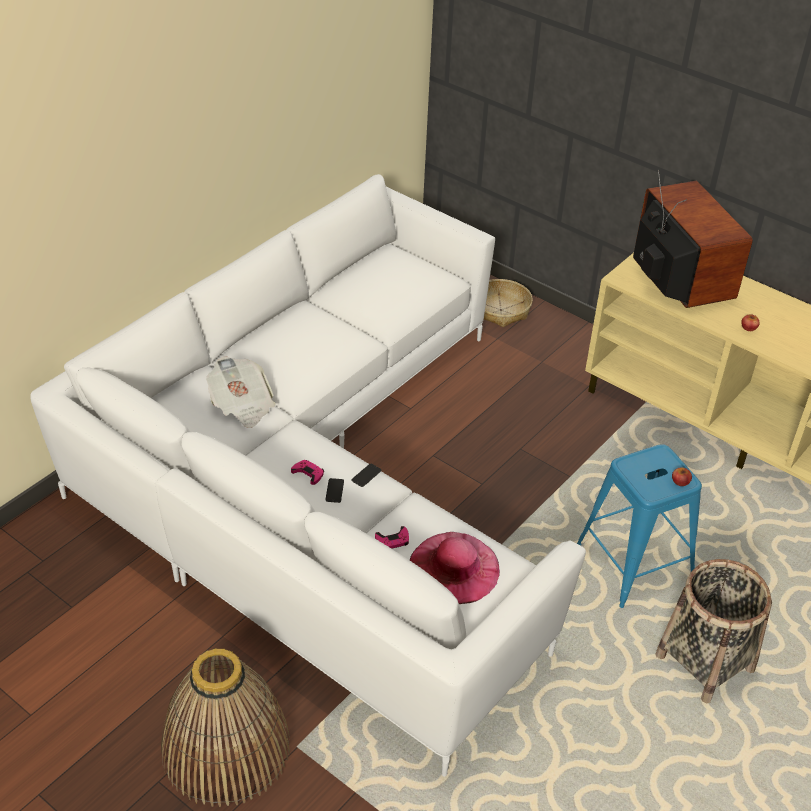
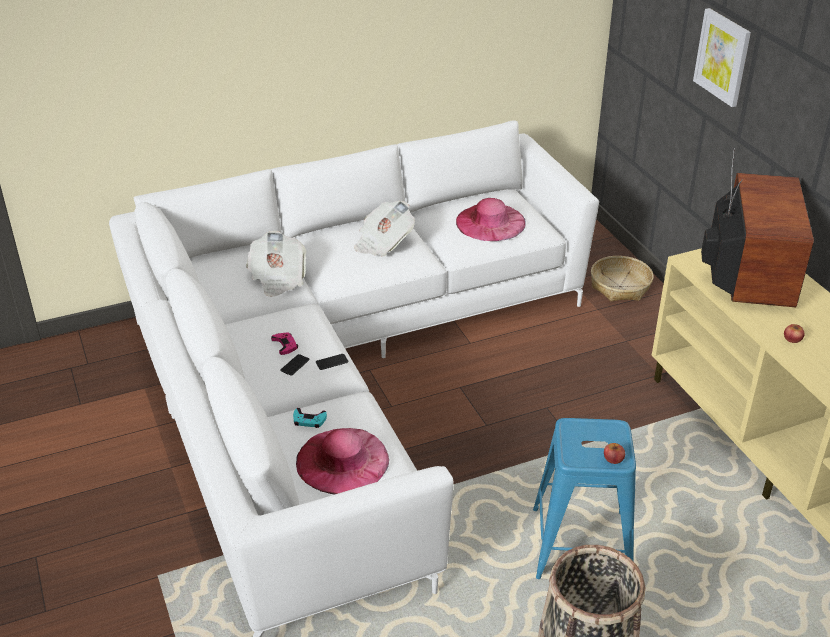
camera: 30 degrees right, 5 degrees down
(226, 748) = (103, 553): basket -> none
(314, 336) = (383, 243): none -> newspaper
(393, 540) = (309, 420): pink game controller -> turquoise game controller
(396, 284) = (490, 222): none -> pink hat
(591, 79) = (723, 57): none -> picture

